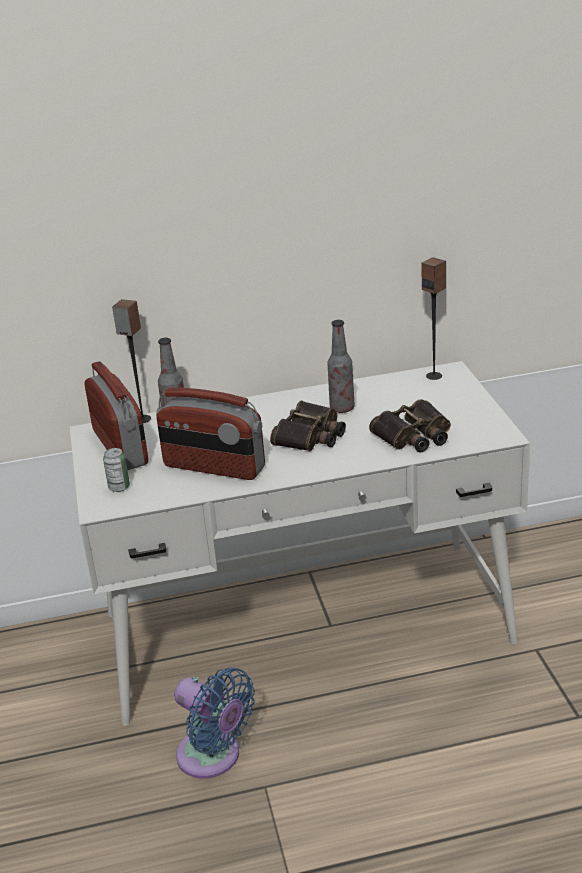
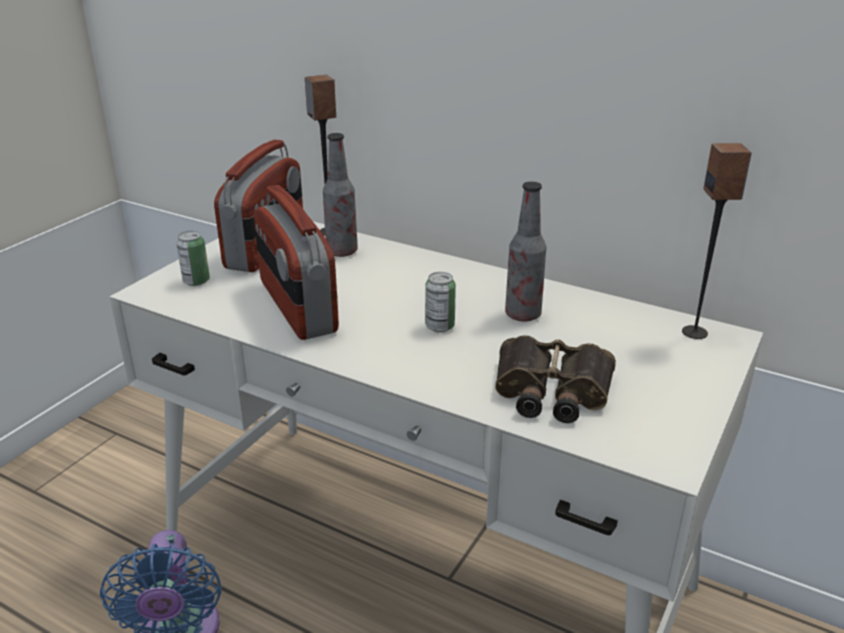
camera: 40 degrees right, 0 degrees up
(311, 436) = (440, 326): binoculars -> can

